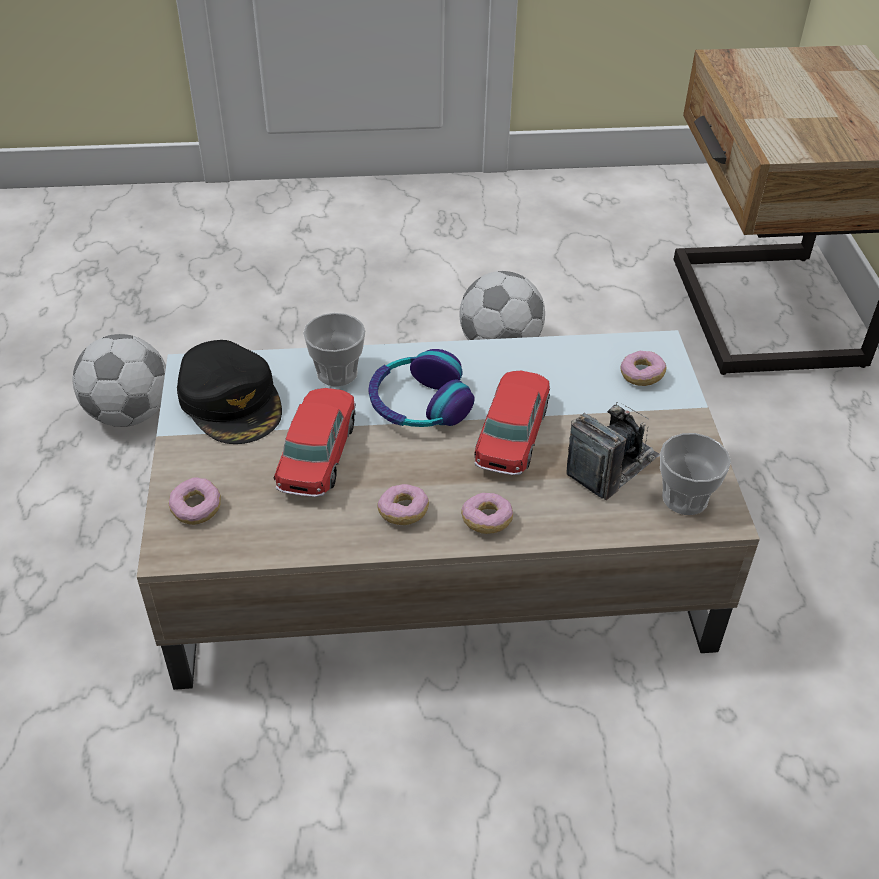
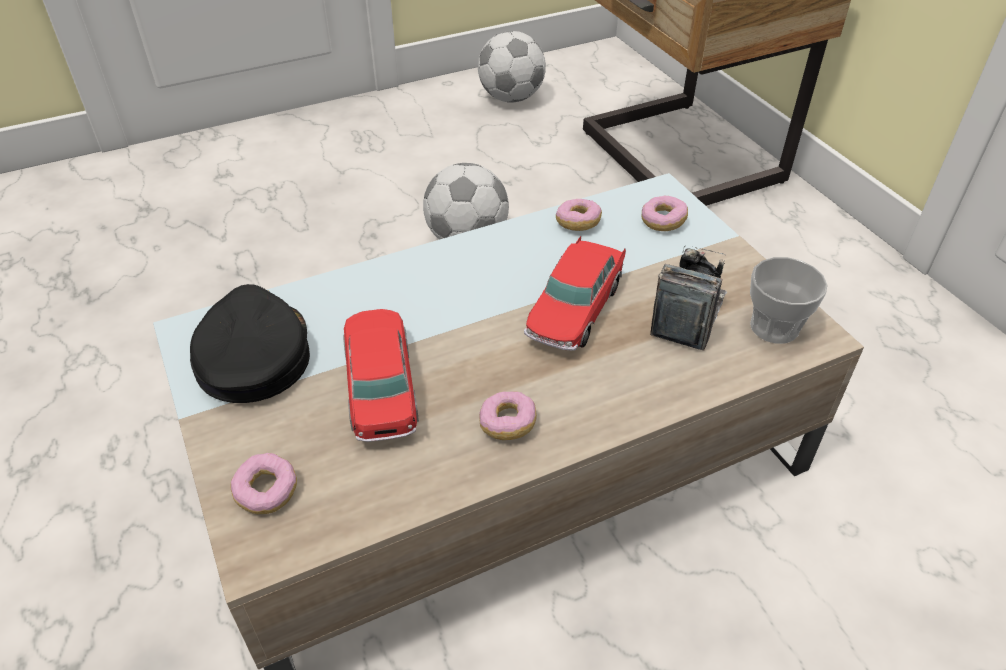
camera: 20 degrees left, 0 degrees up
(129, 414) = (107, 404): football -> football (511, 98)
(231, 401) = (253, 354): black cap -> black cap turned 135 degrees counterclockwise
(337, 373) = (359, 294): cup -> none
(419, 404) = (463, 304): headphones -> none
(486, 521) = (599, 407): donut -> donut (578, 223)
(512, 435) = (574, 310): toy car -> toy car turned 150 degrees counterclockwise

